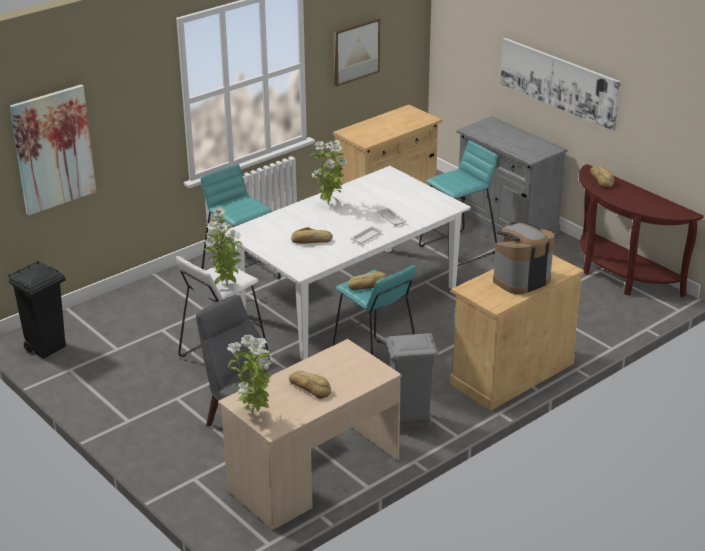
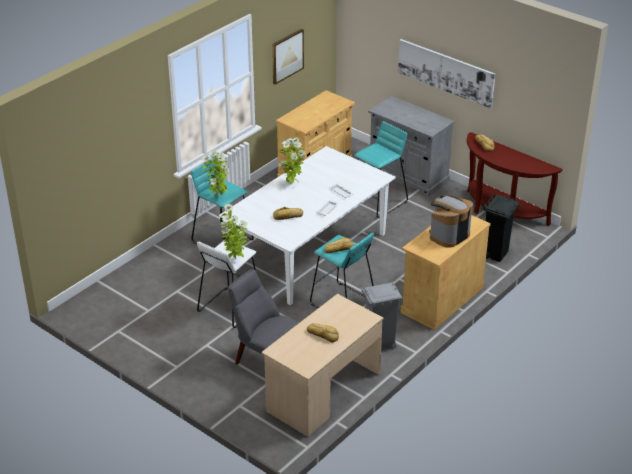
camera: 10 degrees left, 5 degrees up
(47, 348) = (94, 315): black trash can -> black trash can (495, 254)
(53, 149) = (88, 166): picture -> none
(254, 415) = (290, 360): potted plant -> potted plant (217, 198)

